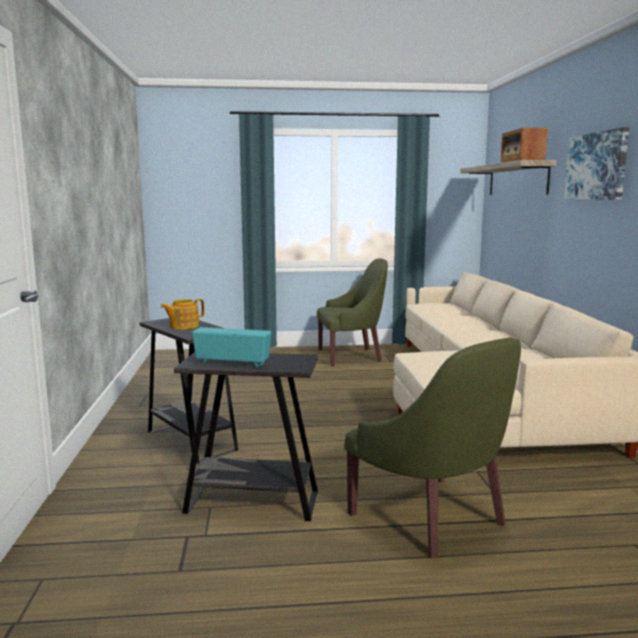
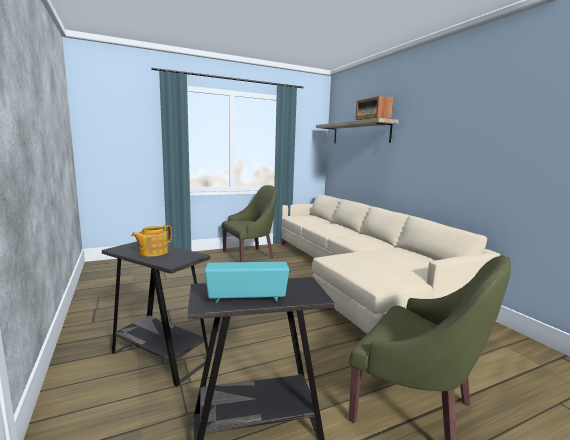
camera: 20 degrees left, 0 degrees up
(597, 166) = (439, 123): picture -> none

